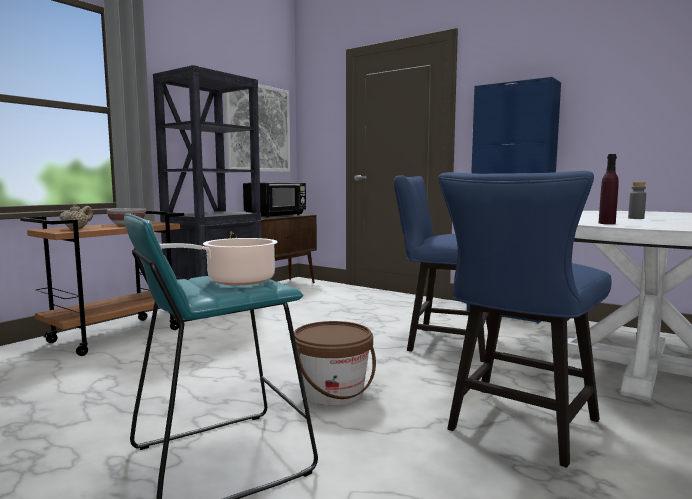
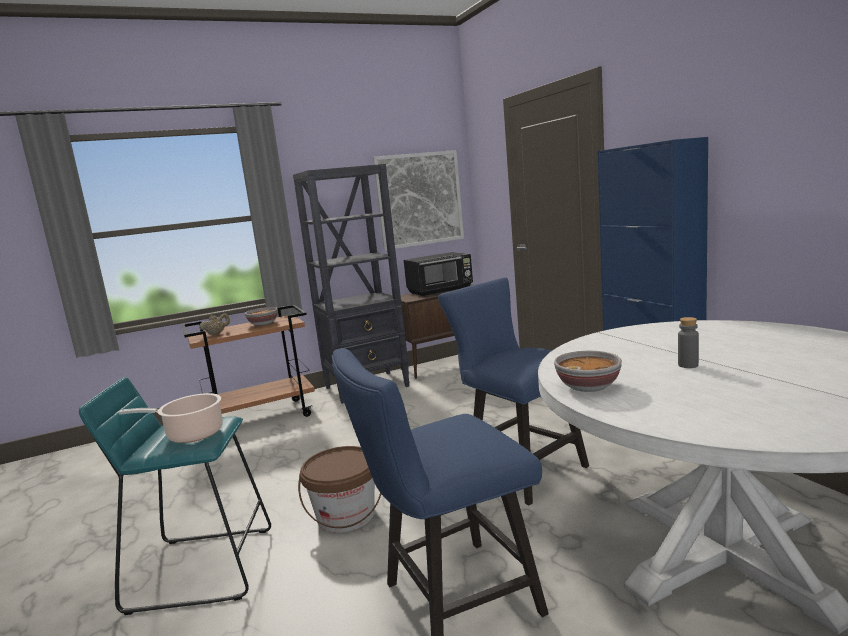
camera: 30 degrees right, 5 degrees up
(607, 223) = (588, 386): purple bottle -> bowl

